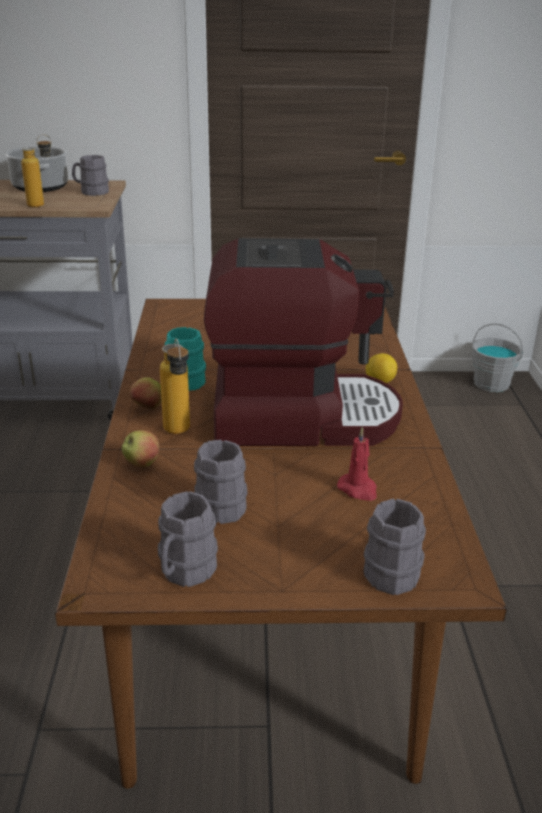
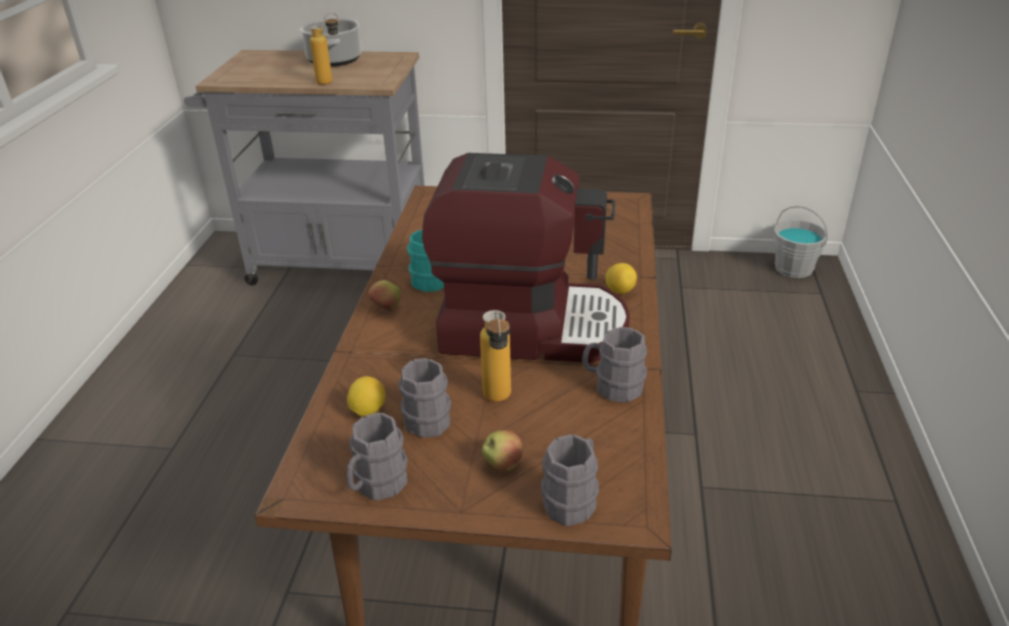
camera: 10 degrees right, 5 degrees up
(91, 192) = (381, 66): grey mug -> grey mug (613, 387)
(142, 464) = (366, 369): apple -> apple (503, 464)
(154, 502) = (368, 410): none -> lemon
(179, 434) = (408, 338): bottle -> bottle (498, 401)
(358, 489) = (563, 410): red candle -> none

